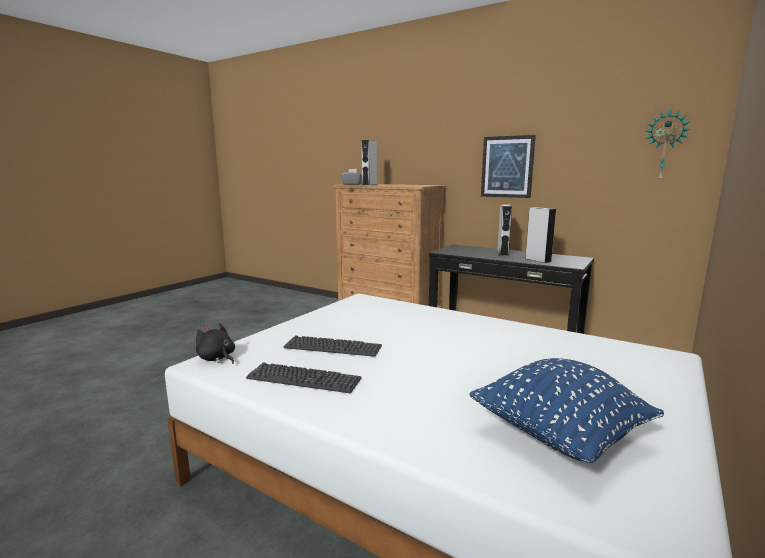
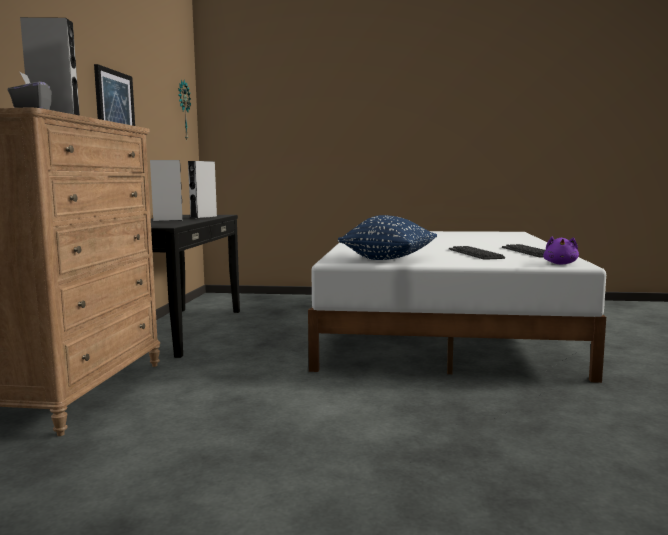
camera: 115 degrees left, 5 degrees down
(217, 358) = (560, 264): black plush toy -> purple plush toy
(558, 436) = (484, 235): blue pillow -> blue pillow (388, 259)

